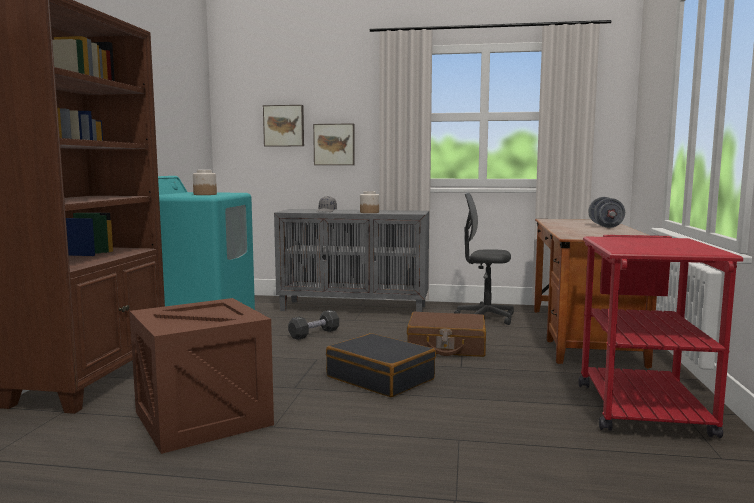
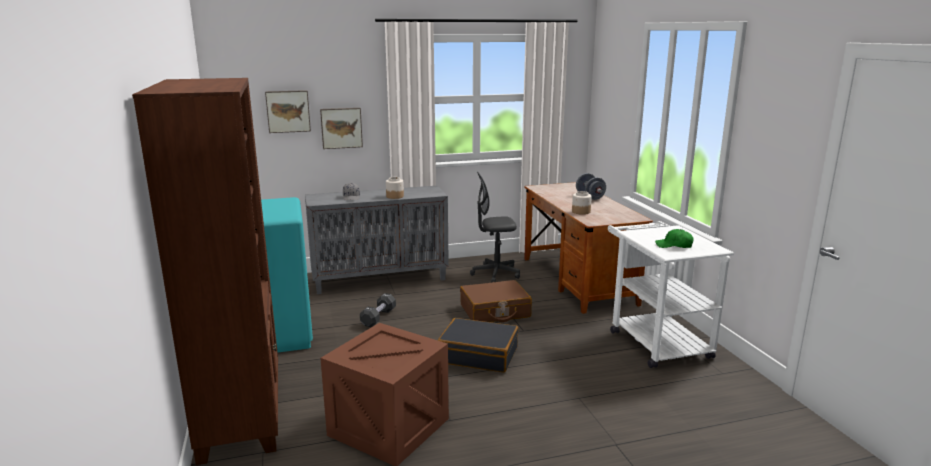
camera: 25 degrees left, 10 degrees up
(204, 194) = (273, 211): jar -> jar (580, 212)
(638, 404) = (654, 340): red cart -> white cart
(647, 247) = (674, 245): none -> green cap

